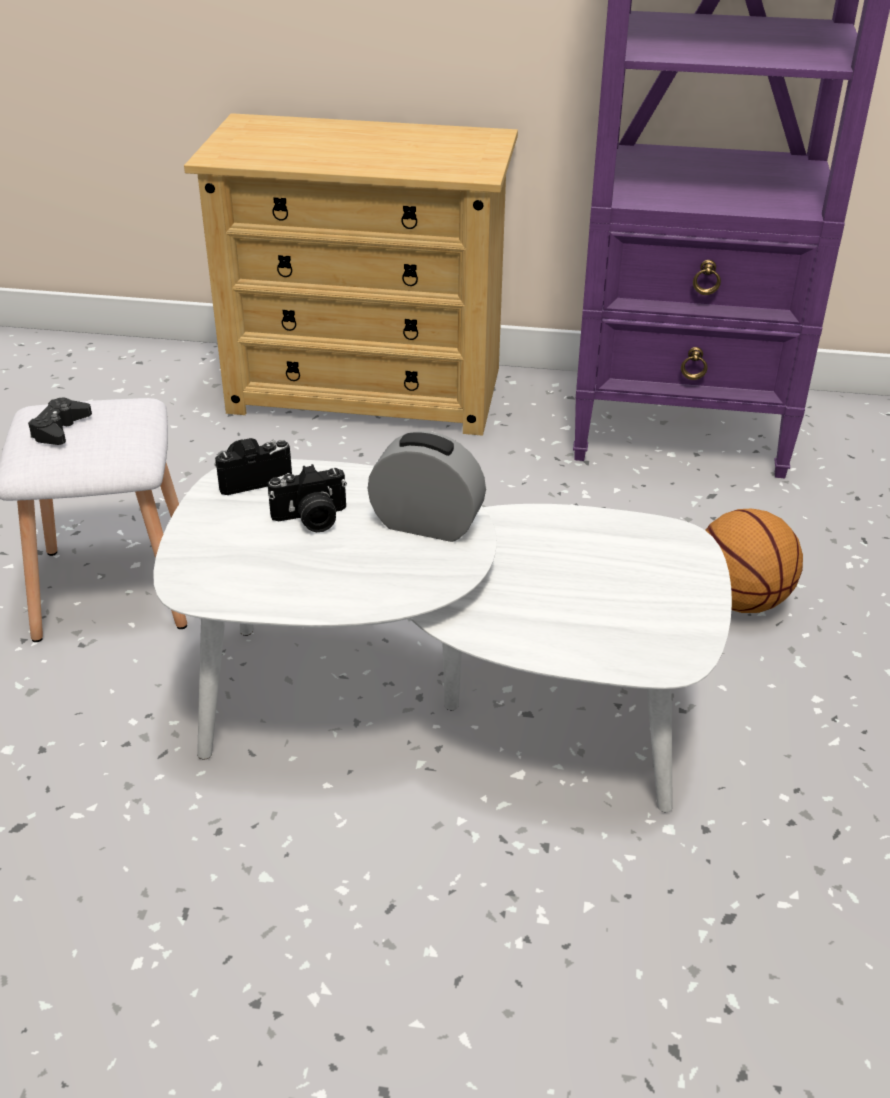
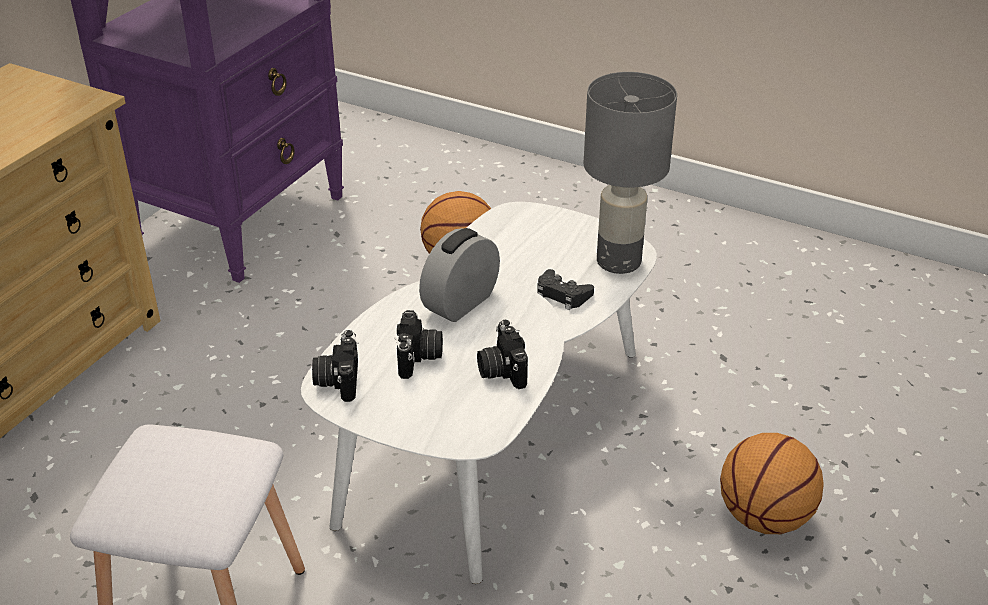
camera: 70 degrees left, 0 degrees up
(60, 429) = (166, 491): black game controller -> black game controller (562, 295)
(315, 580) = (501, 370): none -> camera
(404, 1025) = (763, 517): none -> basketball
(637, 652) = (620, 262): none -> grey table lamp

